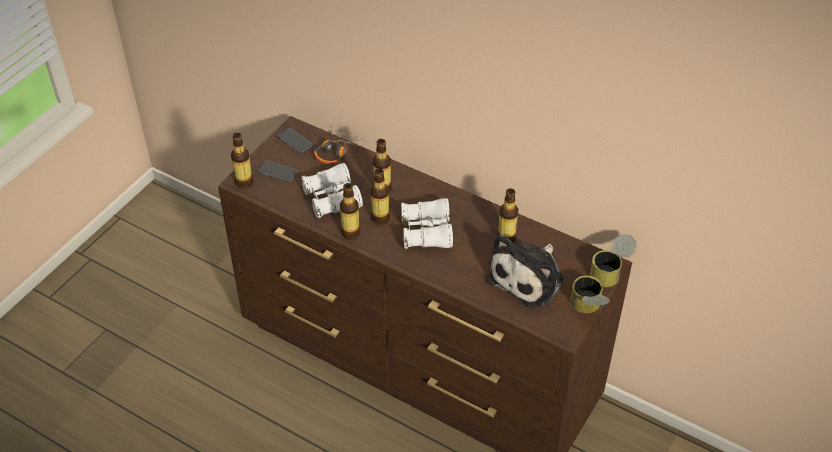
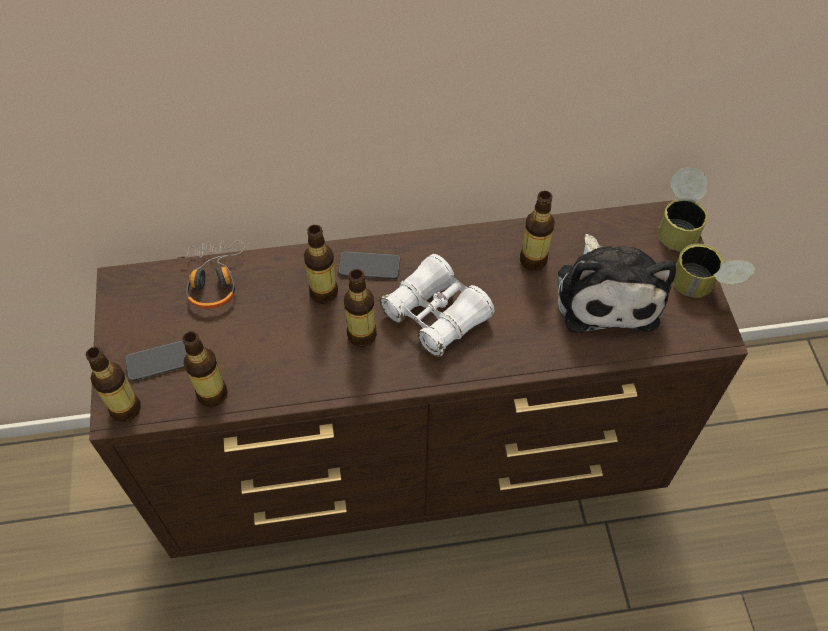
camera: 40 degrees left, 10 degrees up
(295, 141) = (140, 300): phone -> phone (369, 266)
(332, 199) = (273, 350): white binoculars -> none
(350, 233) = (345, 382): bottle -> bottle (212, 394)

